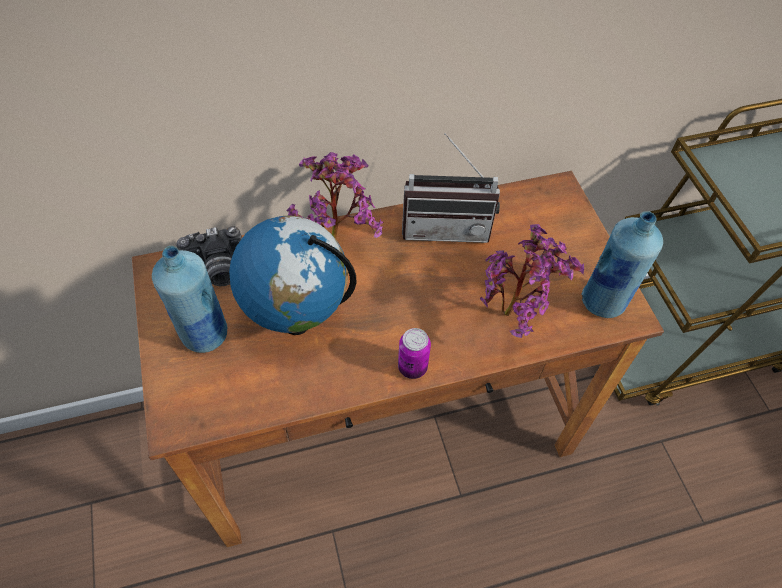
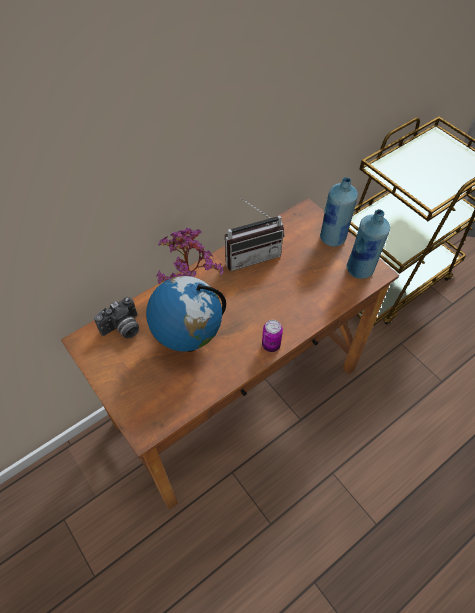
camera: 20 degrees left, 0 degrees up
(204, 335) = (135, 371): blue bottle -> blue bottle (332, 238)
(514, 315) = (314, 294): potted plant -> none

